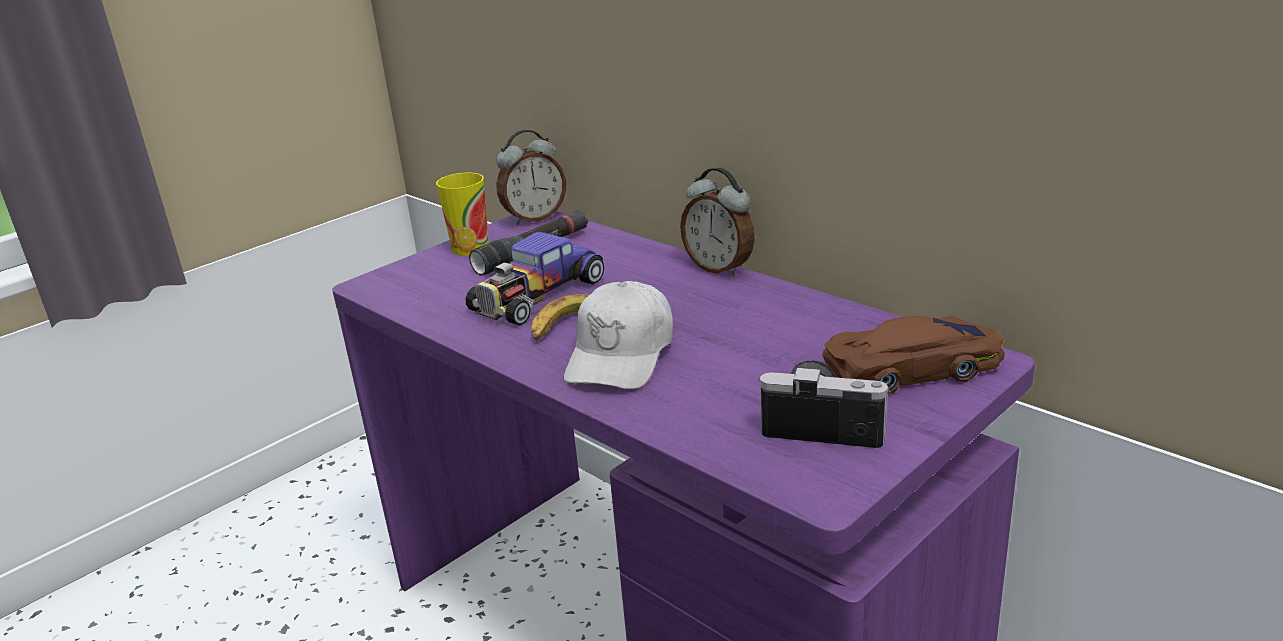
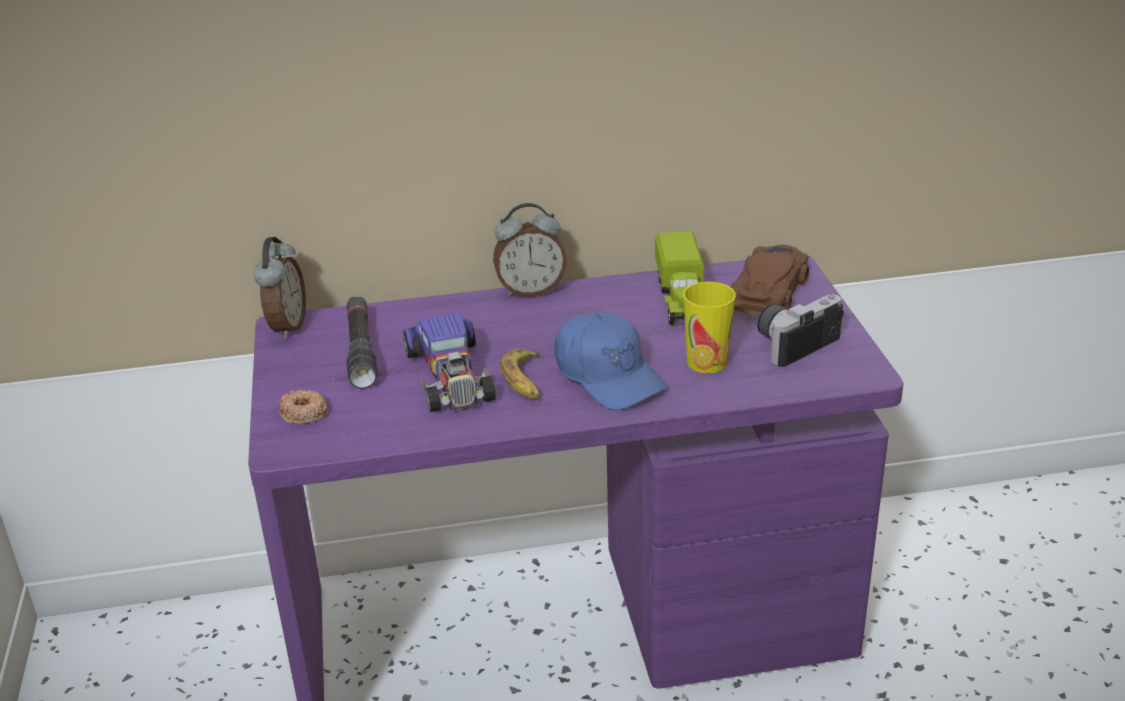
camera: 55 degrees left, 5 degrees up
(424, 270) = (303, 412): none -> donut
(470, 248) = (295, 376): cup -> cup (707, 362)
(621, 355) = (608, 376): white cap -> blue cap
(812, 334) = (681, 301): none -> toy truck

